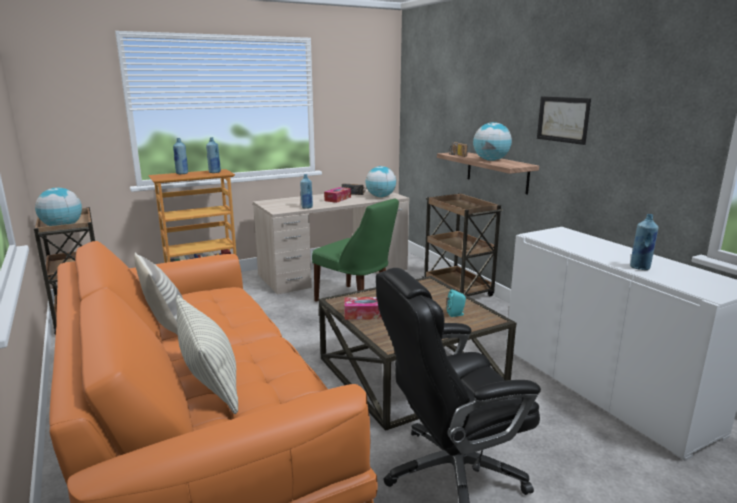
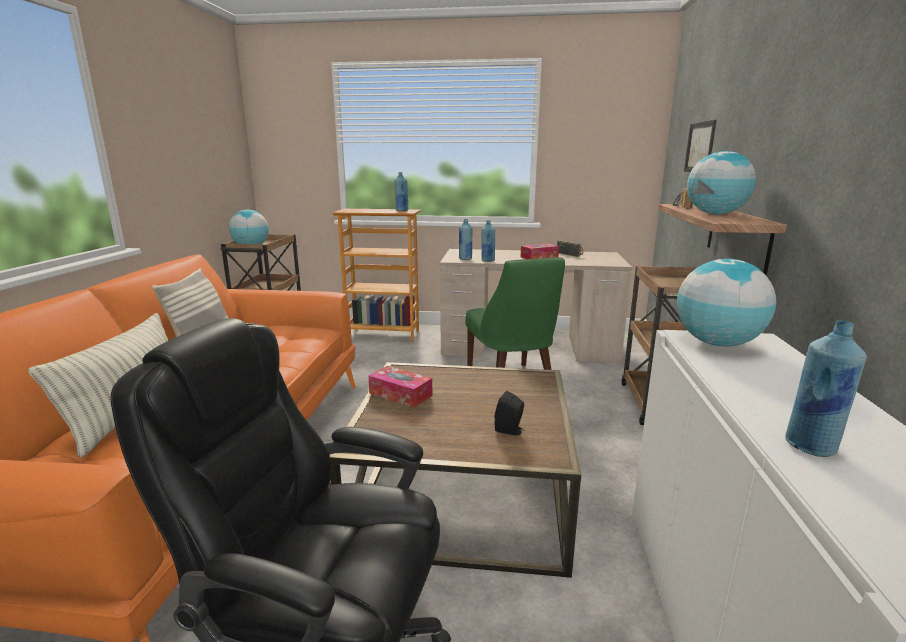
camera: 35 degrees right, 0 degrees up
(182, 173) = (373, 209): blue bottle -> blue bottle (465, 259)
(380, 197) = (596, 261): globe -> globe (717, 343)
(456, 314) = (510, 431): turquoise speaker -> black speaker
(563, 119) = (830, 136): picture -> picture (700, 147)

